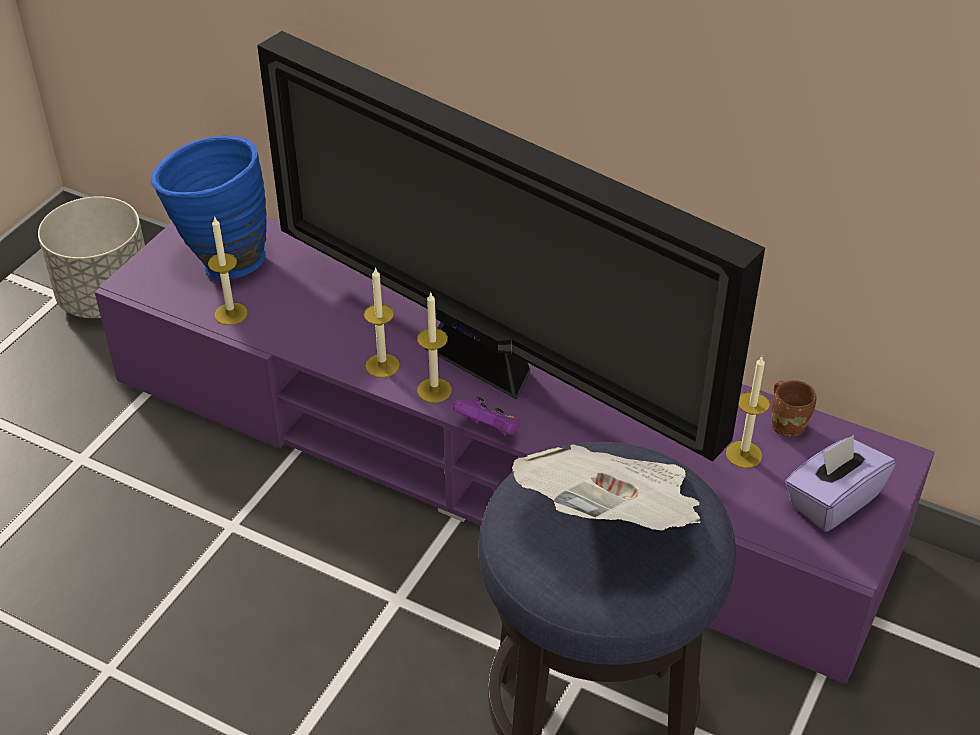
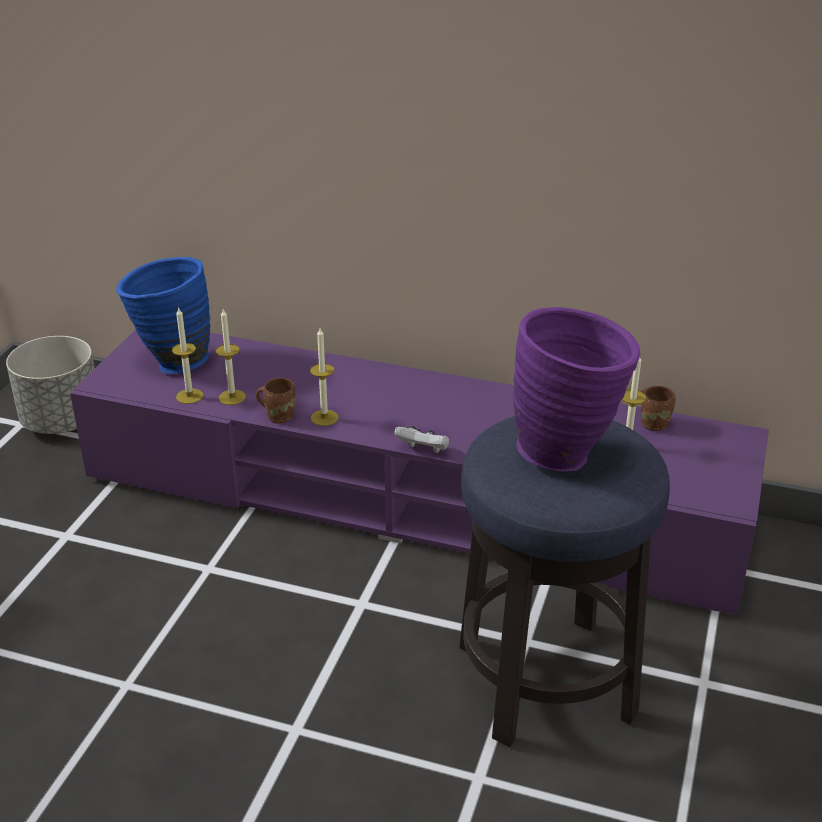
camera: 10 degrees left, 10 degrees down
(329, 356) = (279, 415): none -> brown mug
(434, 390) = (371, 429): candle -> candle (232, 397)
(486, 368) = (408, 411): television -> none
(489, 430) = (423, 451): purple game controller -> white game controller
(612, 518) = (568, 453): newspaper -> purple vase
(832, 500) = (704, 467): purple tissue box -> none

